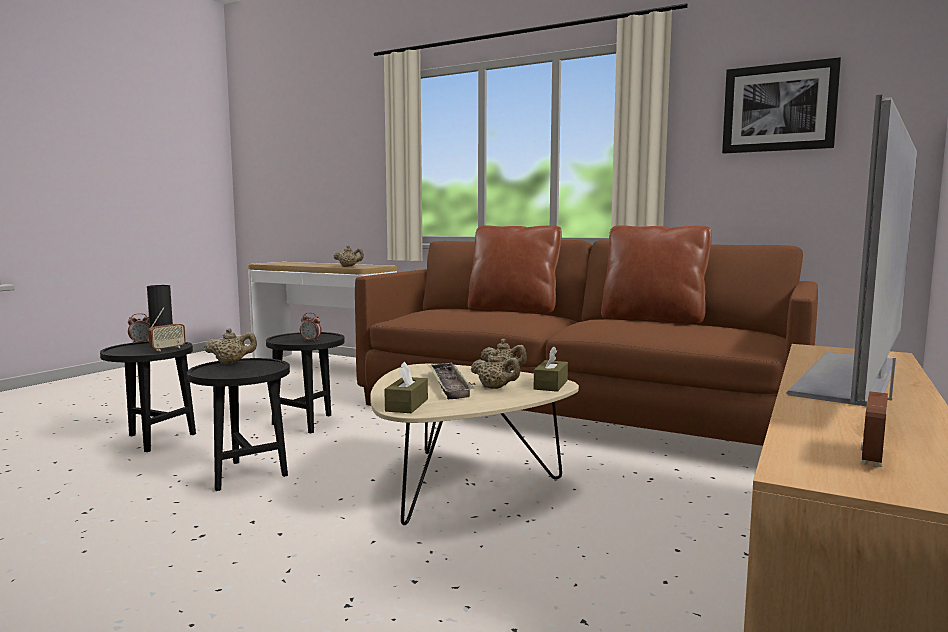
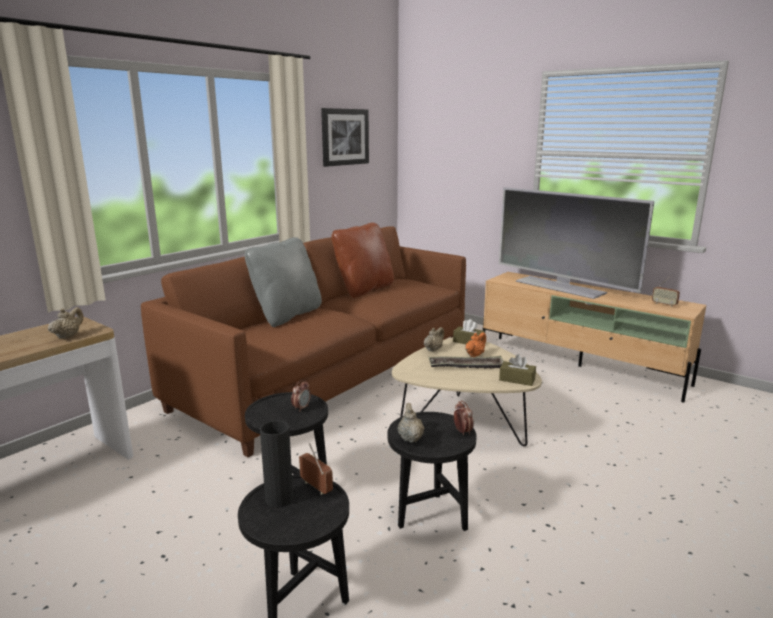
camera: 80 degrees left, 10 degrees up
(141, 343) = (254, 518): alarm clock -> alarm clock (462, 431)
(495, 388) = (475, 355): beige teapot -> orange teapot
(513, 310) = (287, 315): brown pillow -> grey pillow

